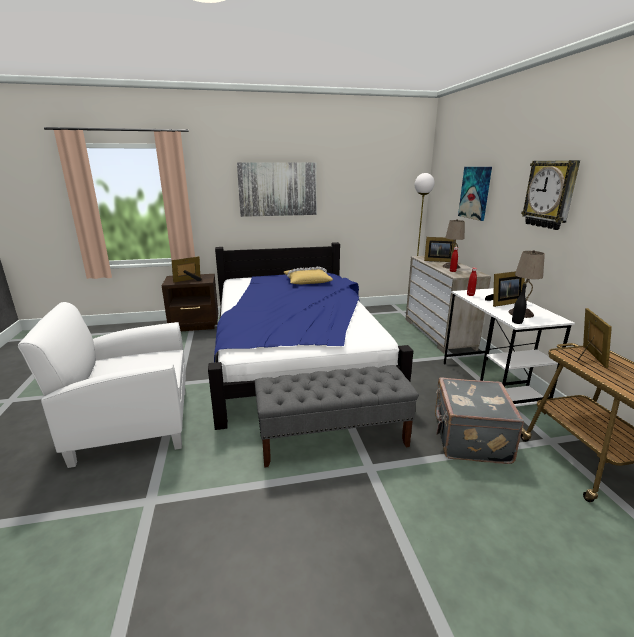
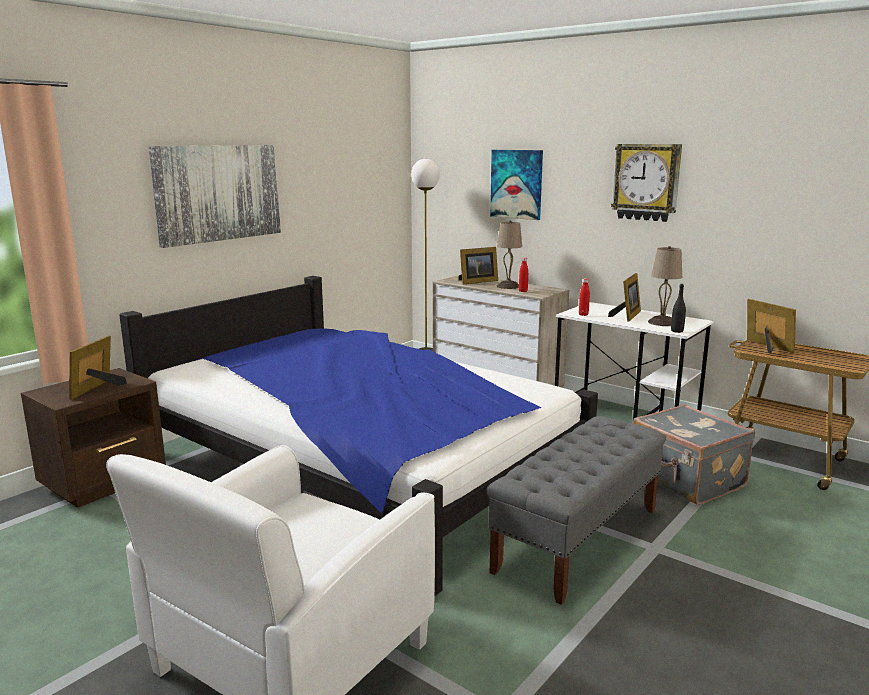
camera: 40 degrees left, 5 degrees down
(307, 281) = (314, 345): yellow pillow -> none

